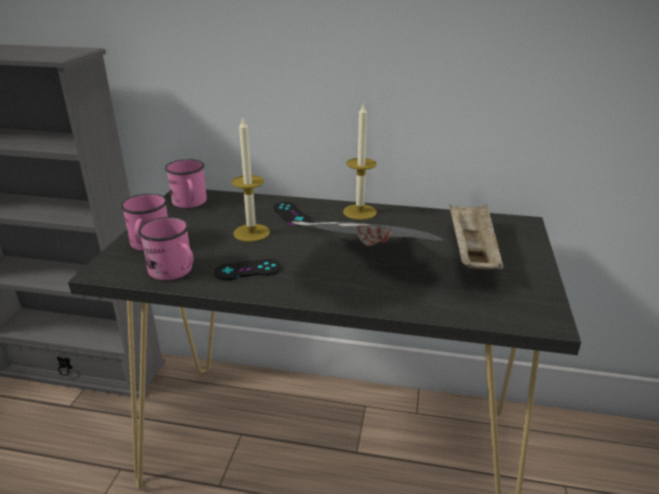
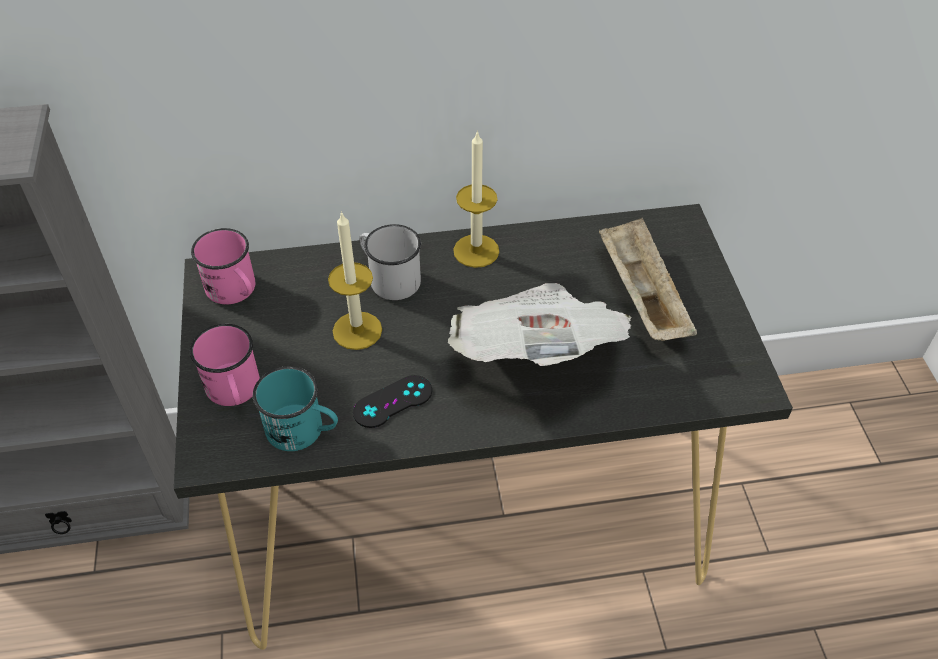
camera: 20 degrees left, 20 degrees up
(175, 272) = (303, 431): pink mug -> turquoise mug
(291, 214) = (389, 278): black game controller -> white mug

